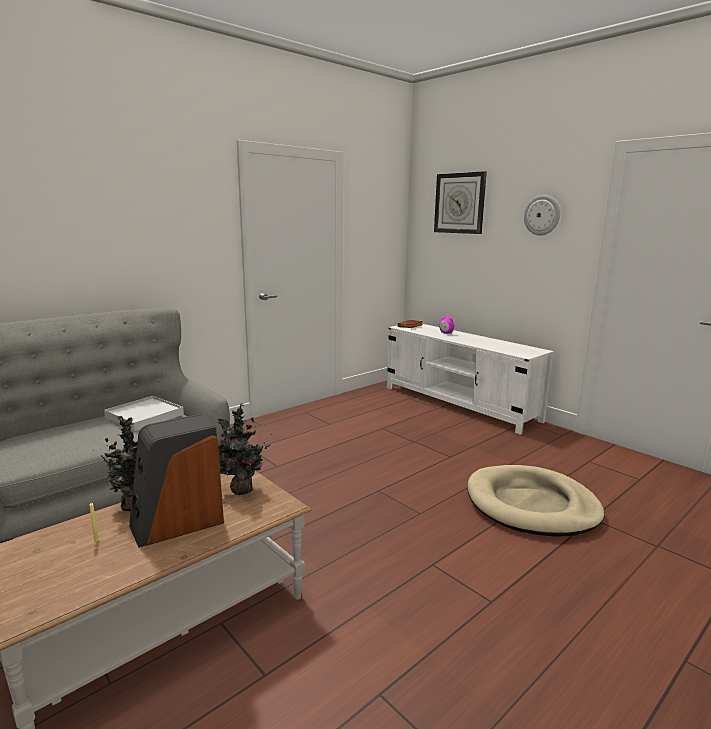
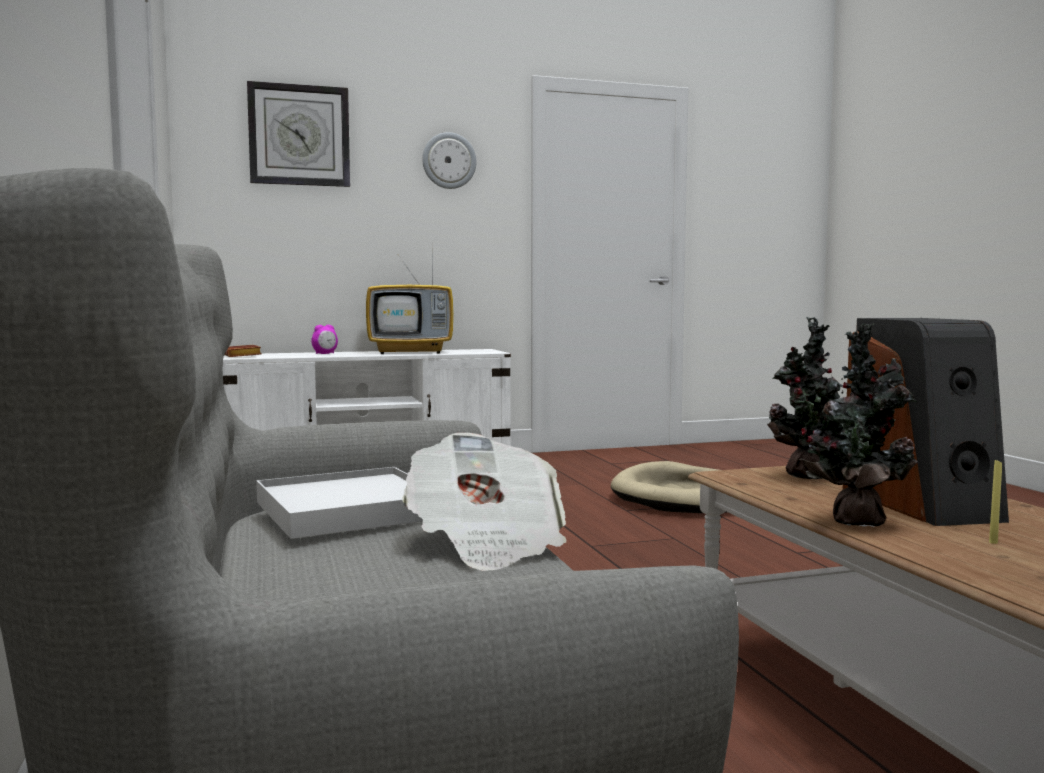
camera: 65 degrees left, 10 degrees down
(101, 442) = (486, 543): none -> newspaper
(486, 343) = (411, 352): none -> television

